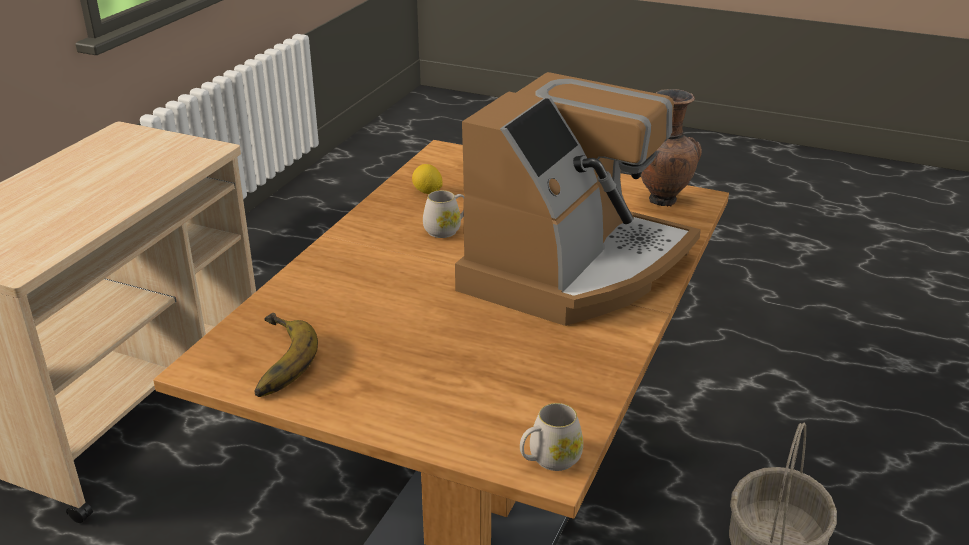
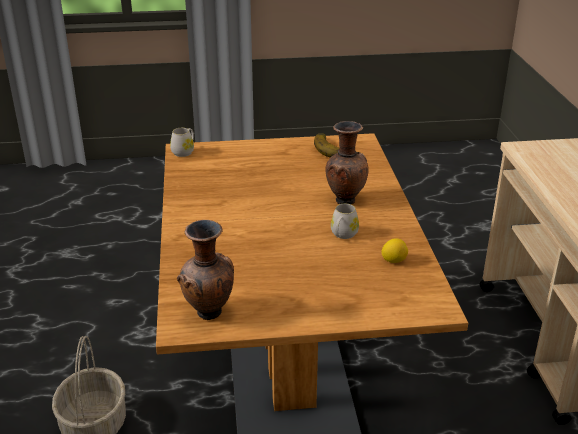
camera: 150 degrees right, 0 degrees up
(386, 269) = (344, 200): none -> brown vase
(575, 268) = (236, 233): coffee machine -> none

